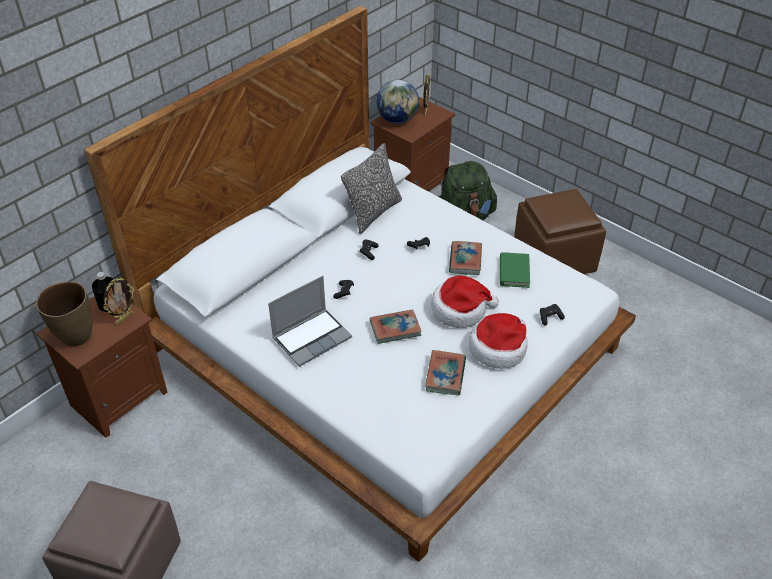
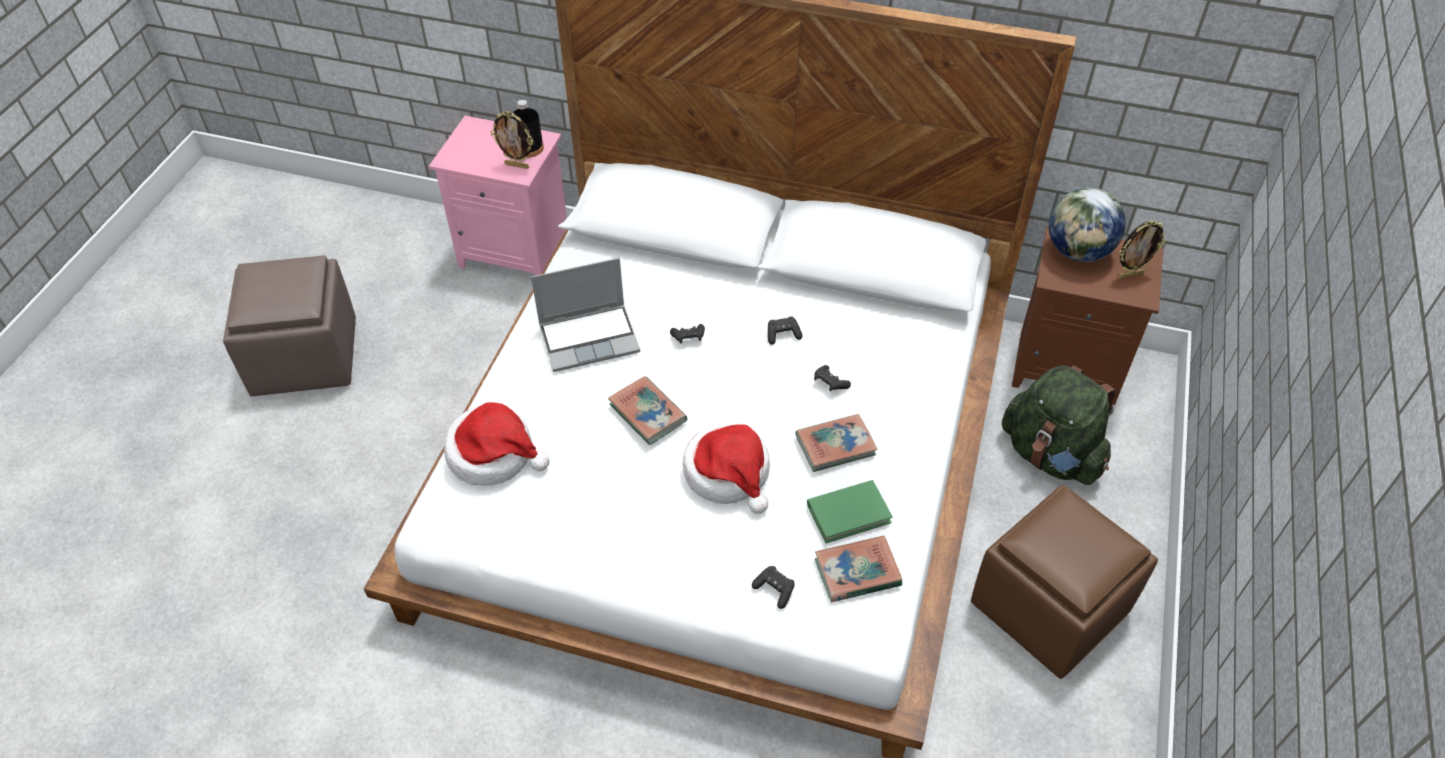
camera: 65 degrees right, 5 degrees up
(75, 337) = (472, 144): brown vase -> none
(119, 397) = (517, 251): brown nightstand -> pink nightstand
(312, 337) = (590, 338): laptop -> laptop turned 45 degrees counterclockwise
(373, 213) = (868, 310): pillow -> none
(445, 375) = (591, 497): book -> book (857, 572)
(498, 348) = (675, 543): hat -> hat (493, 454)

